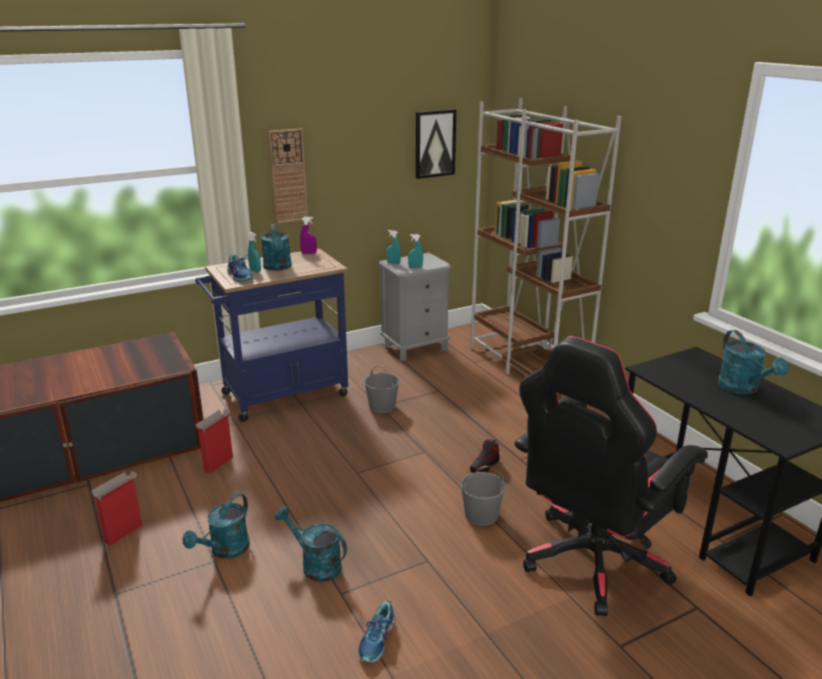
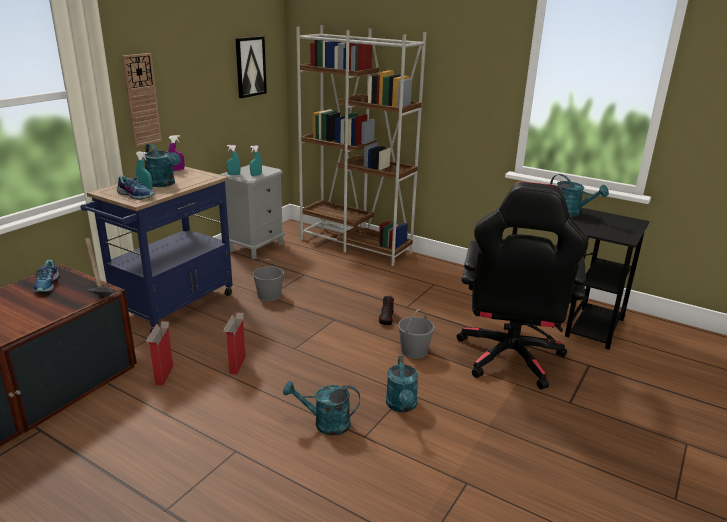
camera: 30 degrees left, 0 degrees up
(124, 533) = (124, 458): cardboard box -> cardboard box (237, 364)
(178, 361) = (97, 287): none -> hammer
(225, 551) = (238, 439): turquoise watering can -> turquoise watering can (402, 406)
(377, 639) = (421, 457): shoe -> shoe (47, 284)

